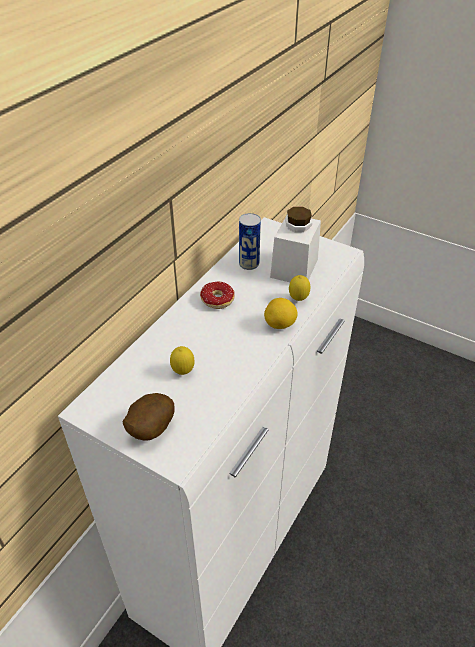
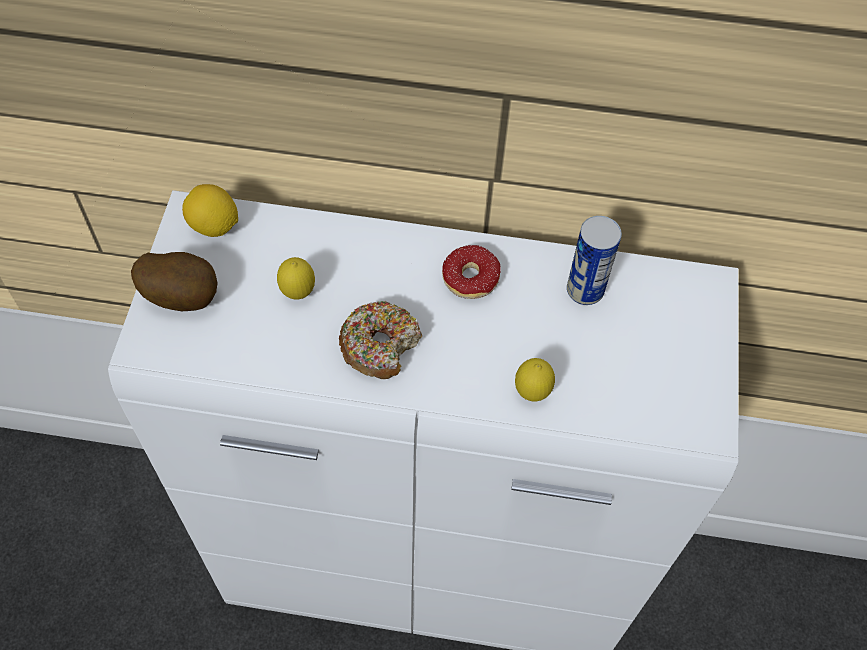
camera: 65 degrees right, 15 degrees up
(239, 347) = (380, 345): none -> donut
(280, 325) = (455, 385): lemon -> lemon (214, 226)
(294, 268) = (614, 362): white jar -> none

